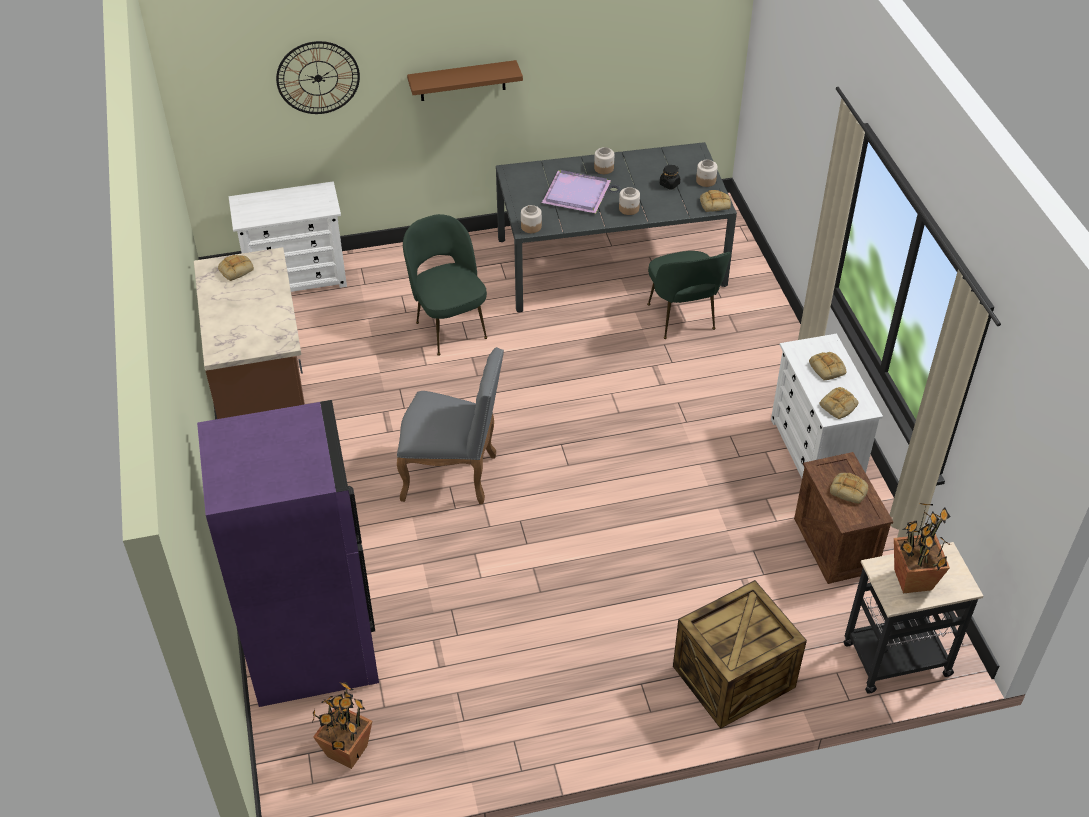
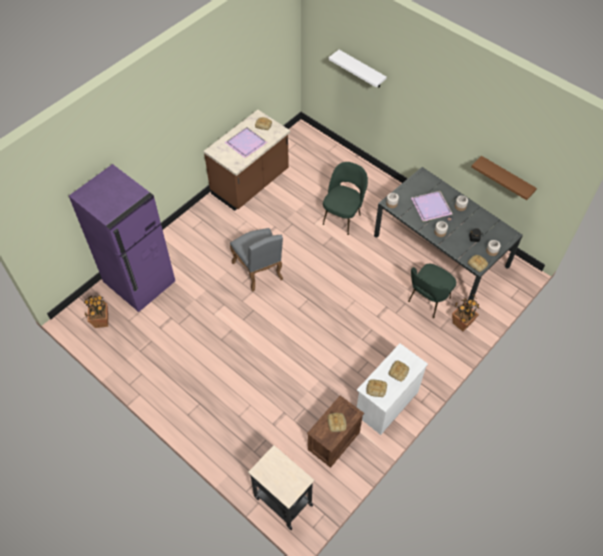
camera: 55 degrees right, 10 degrees up
(251, 308) = (246, 144): none -> purple tray
(297, 278) = (325, 149): white dresser -> none
(318, 78) = (361, 69): wall clock -> white shelf
(462, 81) = (423, 116): brown shelf -> brown shelf (506, 177)
(733, 675) = (227, 437): crate -> none
(912, 580) = (276, 472): potted plant -> potted plant (461, 323)

